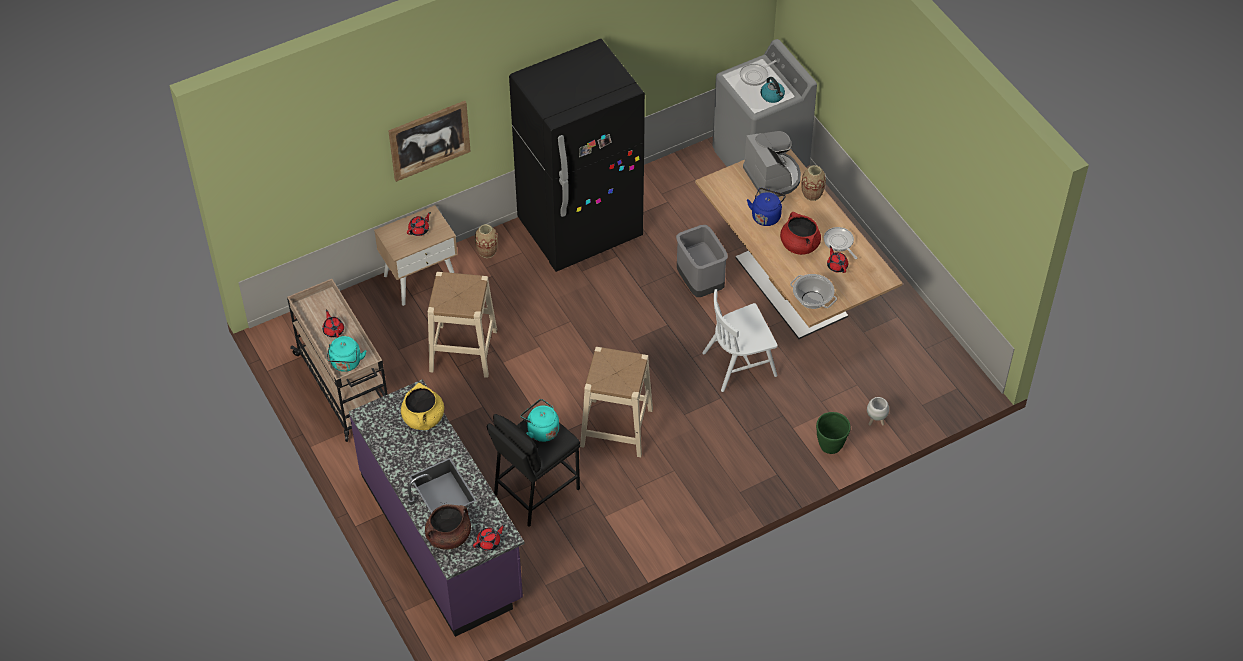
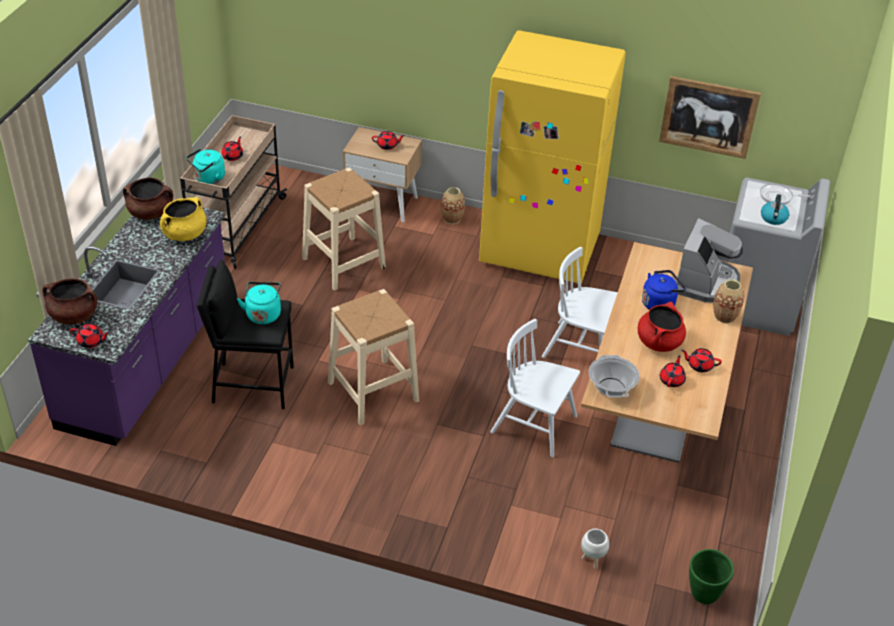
camera: 45 degrees right, 10 degrees down
(374, 423) = (151, 213): none -> brown cooking pot
(429, 140) = (426, 59): picture -> picture (708, 117)
(580, 230) = (540, 251): black fridge -> yellow fridge
(699, 284) = (581, 348): grey trash can -> white chair
(830, 446) = (523, 546): green planter -> green planter (704, 594)
(839, 242) = (699, 365): frying pan -> red teapot

